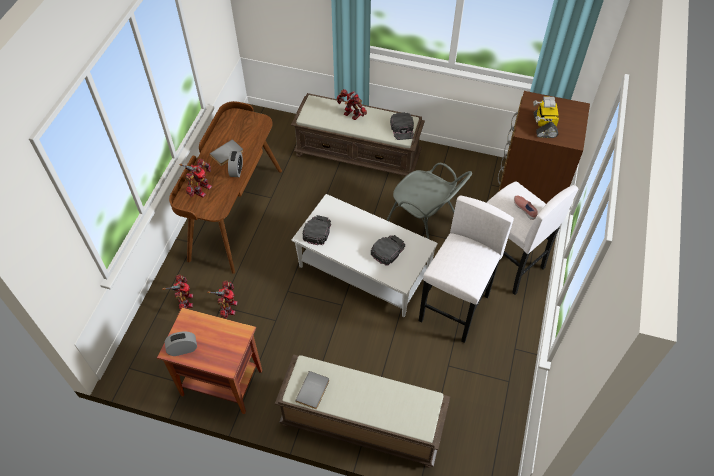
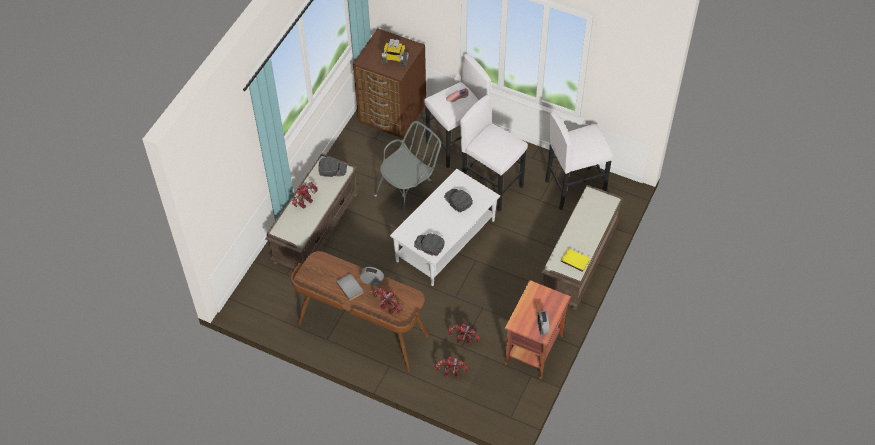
camera: 80 degrees left, 0 degrees up
(314, 391) = (575, 260): grey book -> yellow book
(479, 405) = (574, 188): none -> white stool

